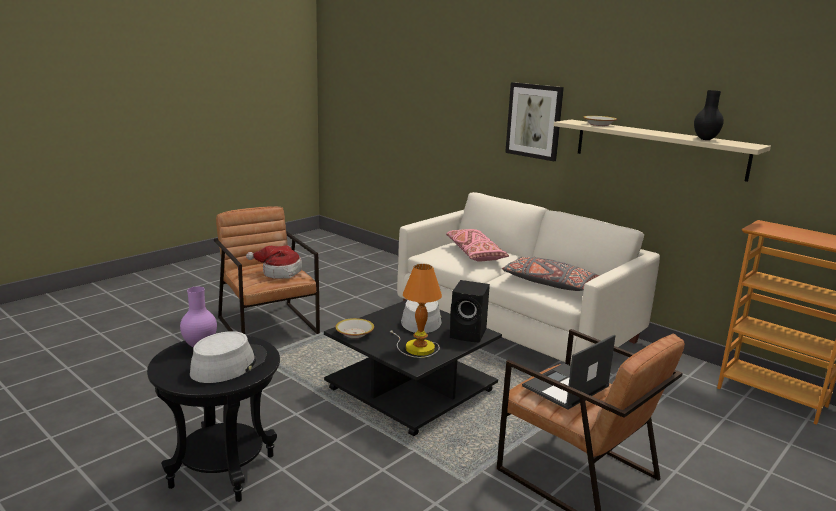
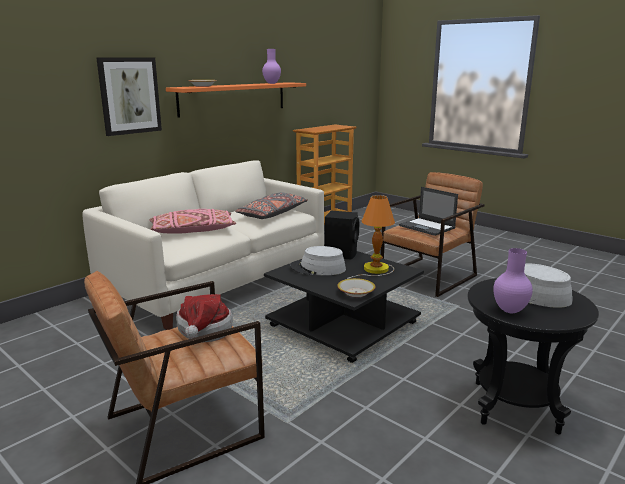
camera: 90 degrees left, 0 degrees up
(658, 148) = (233, 98): beige shelf -> orange shelf
(705, 139) = (272, 83): black vase -> purple vase

